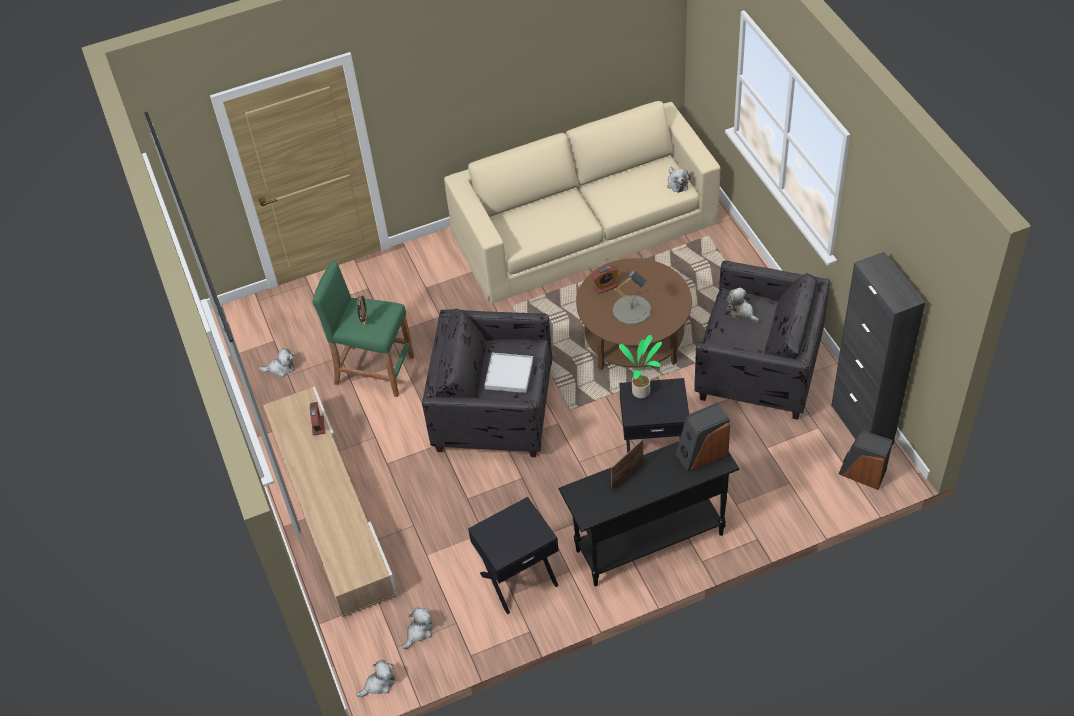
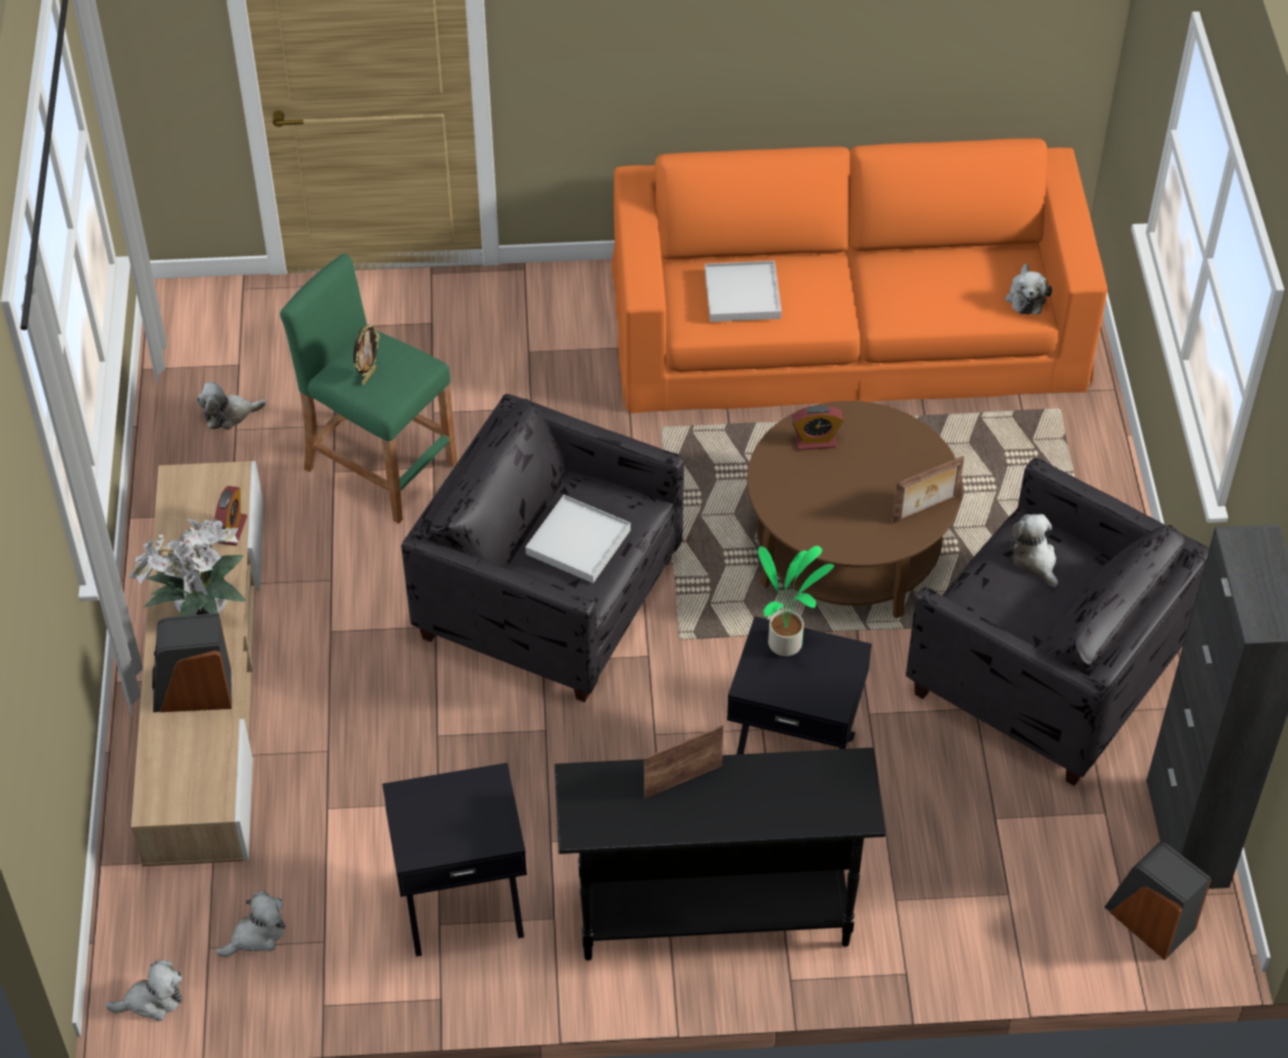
camera: 15 degrees right, 0 degrees up
(281, 368) = (229, 415): plush toy -> plush toy turned 150 degrees clockwise
(321, 474) = (199, 612): none -> potted plant
(534, 224) = (742, 295): none -> white tray
(584, 226) = (847, 327): beige sofa -> orange sofa
(632, 310) = (843, 496): grey table lamp -> none
(676, 304) = (926, 510): none -> picture frame
(702, 454) = (830, 787): speaker -> speaker (193, 692)

